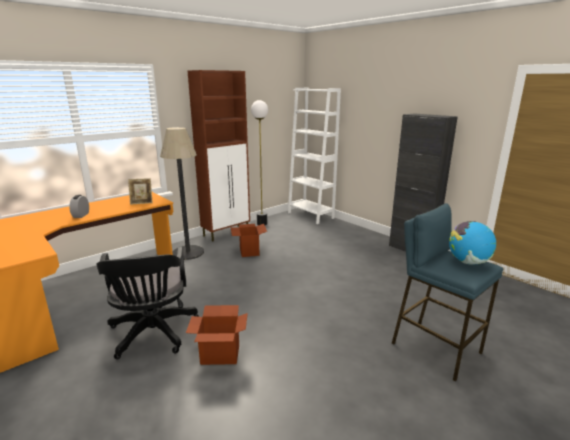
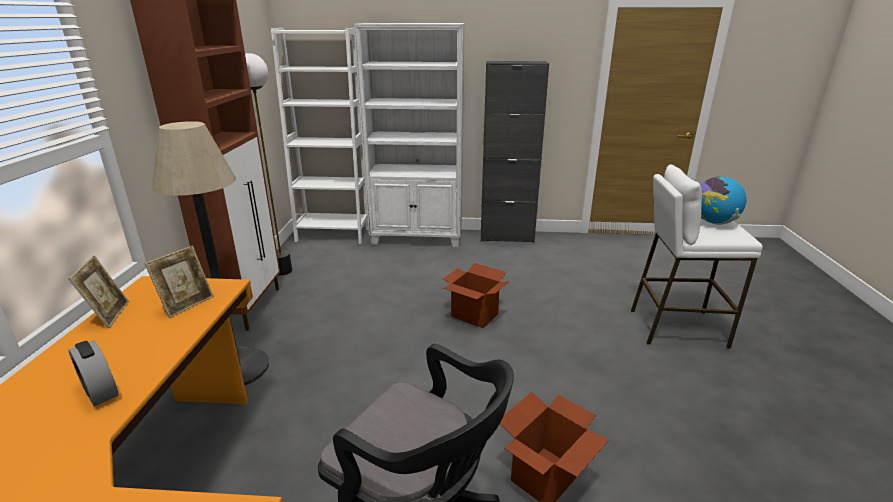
camera: 45 degrees left, 5 degrees up
(121, 198) = (109, 315): none -> picture frame
(249, 251) = (335, 319): cardboard box -> cardboard box (474, 315)
(353, 231) = (418, 237): none -> white bookcase
(435, 348) = (676, 328): blue stool -> white stool

